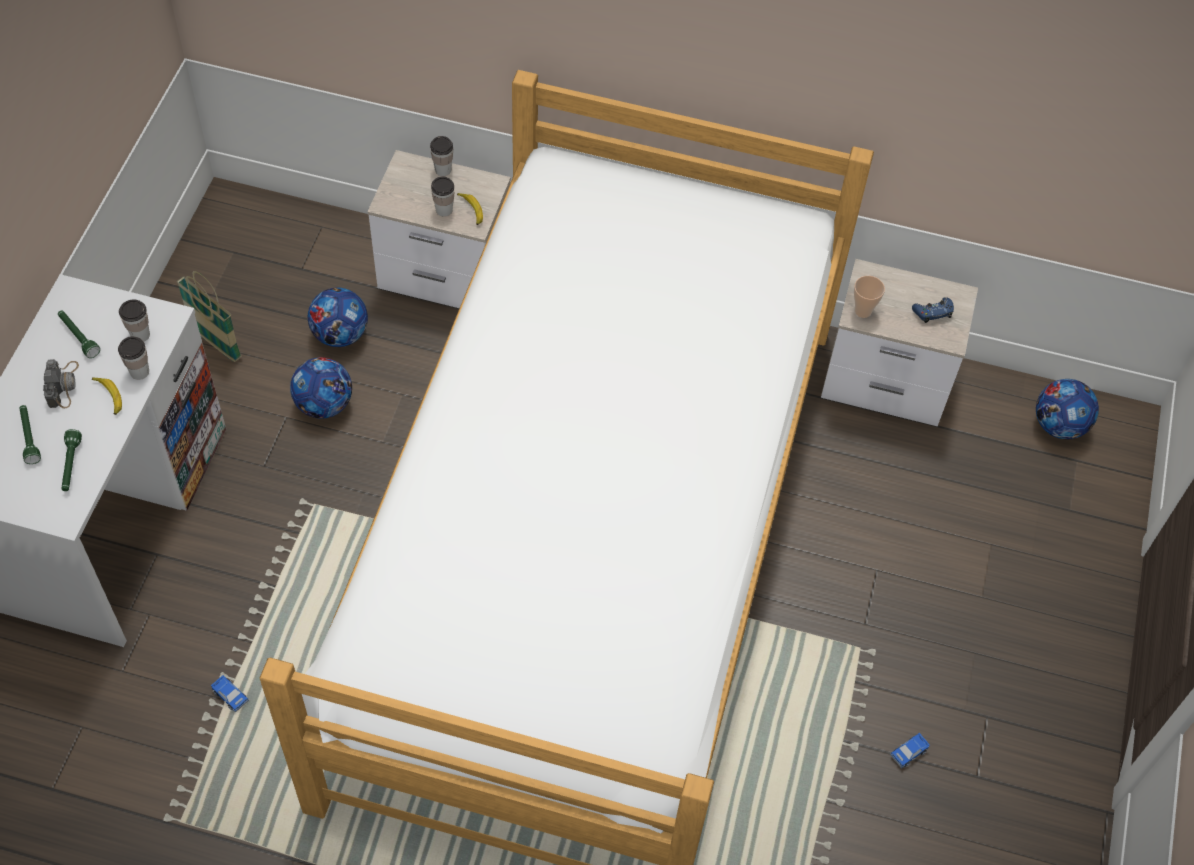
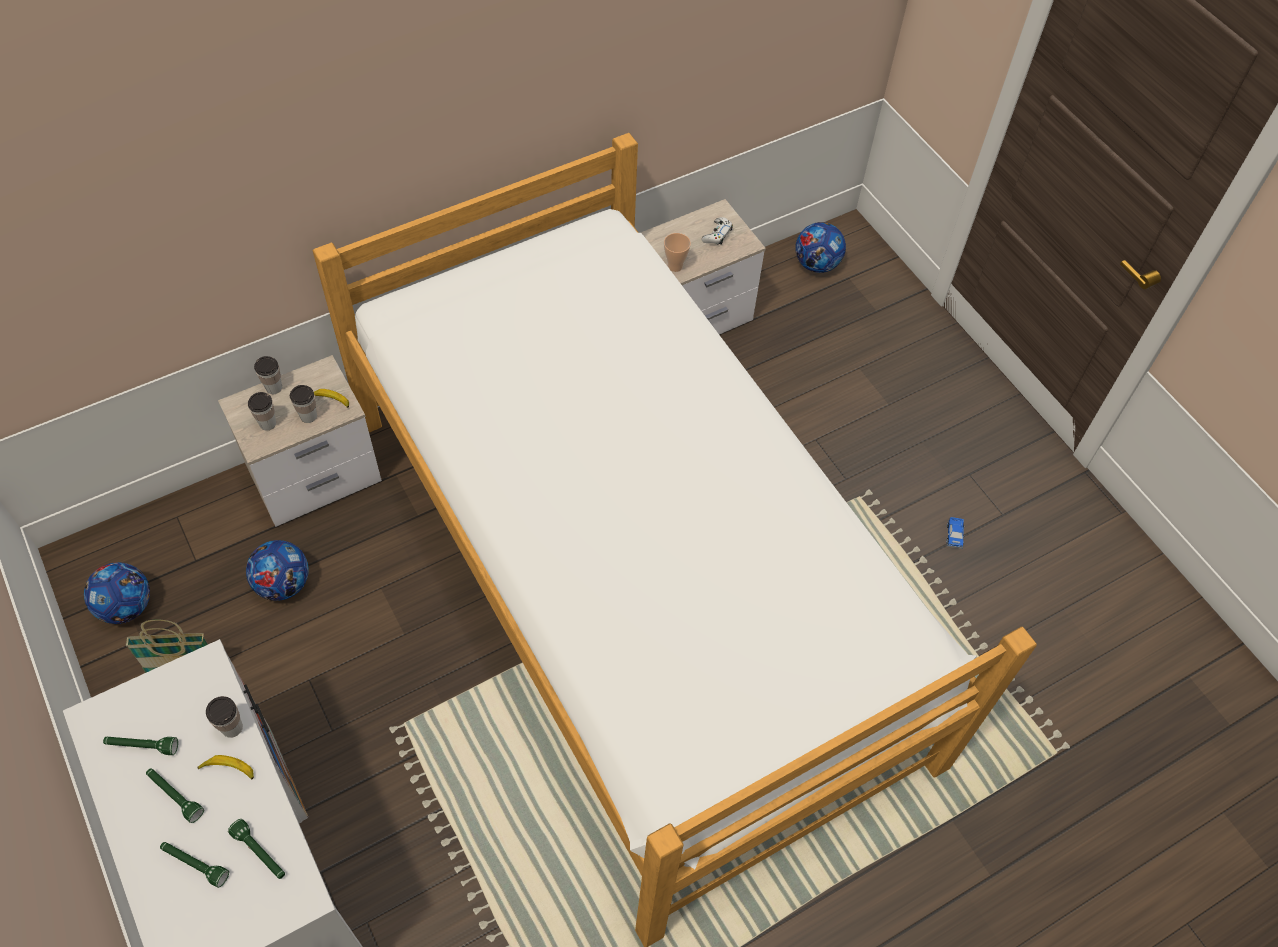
camera: 45 degrees left, 0 degrees up
(63, 385) = (175, 796): camera -> green flashlight
(140, 335) = (197, 698): cup -> cup (268, 423)
(230, 696) = (498, 919): toy car -> none
(324, 404) = (329, 645): football -> football (126, 606)
(933, 312) = (717, 235): blue game controller -> white game controller

